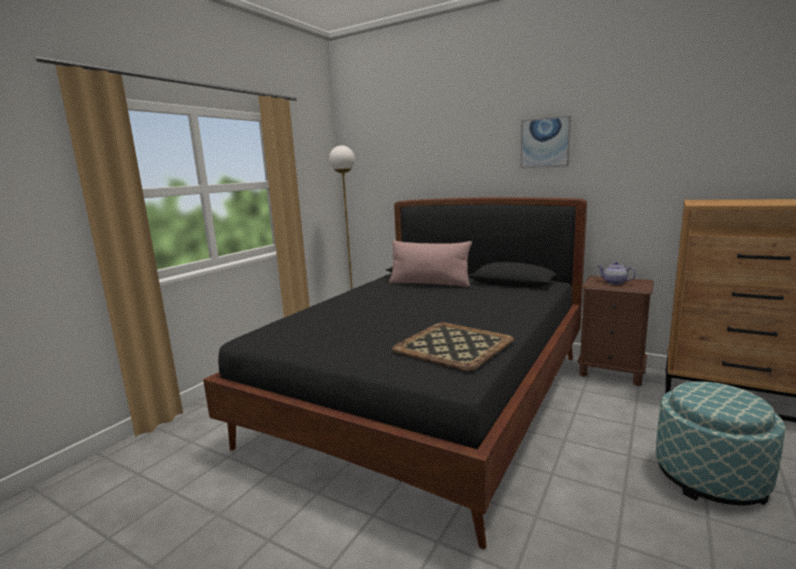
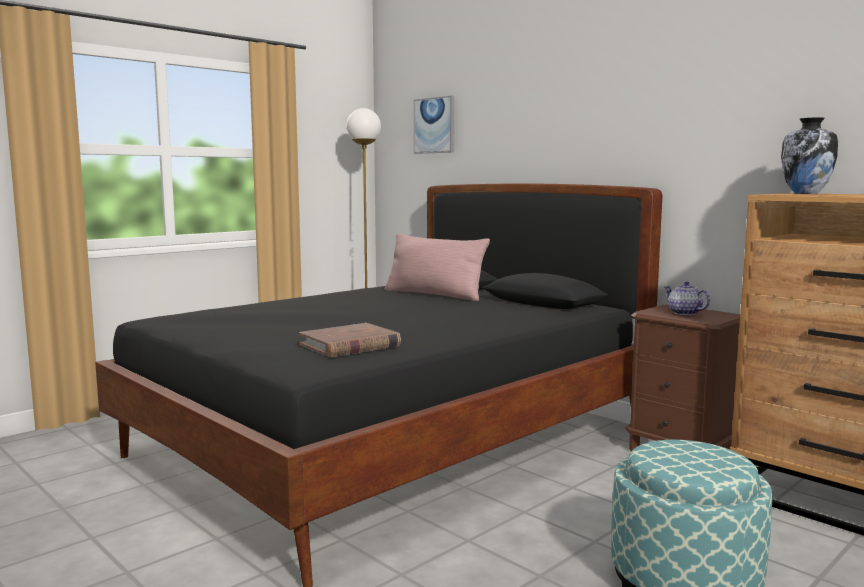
camera: 15 degrees right, 5 degrees down
(452, 345) = (350, 345): tray -> brown book
(545, 143) = (612, 107): picture -> picture (434, 125)
(706, 201) = (806, 193): none -> vase

